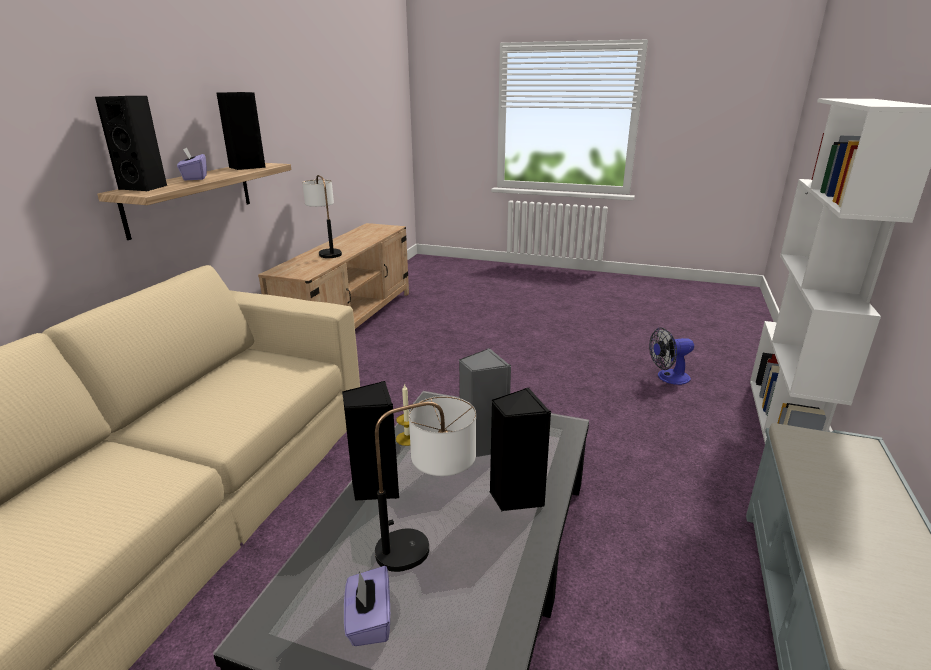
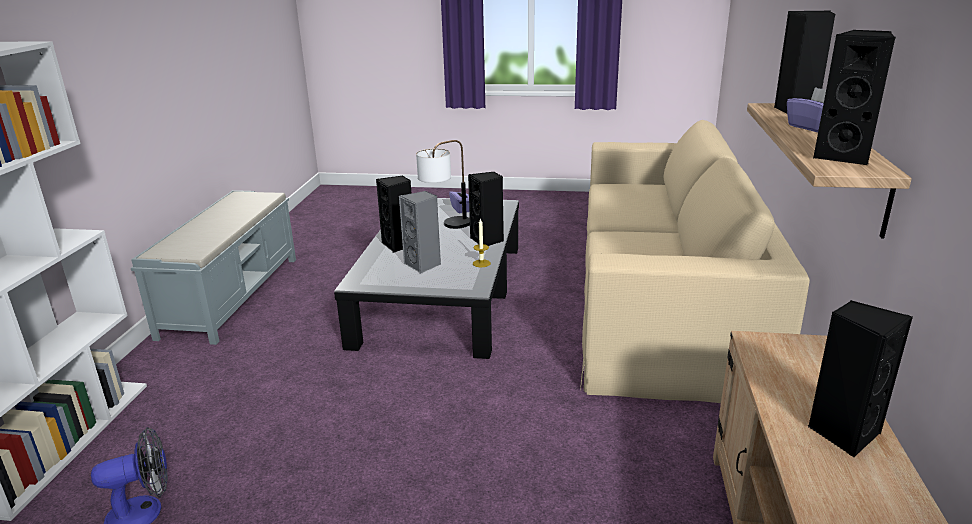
camera: 170 degrees right, 0 degrees up
(327, 251) = (842, 432): table lamp -> black speaker

